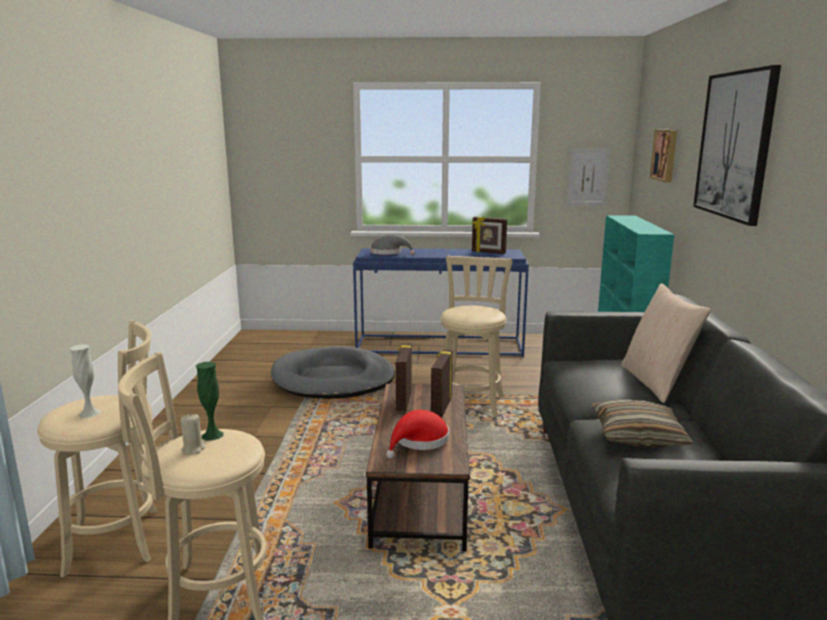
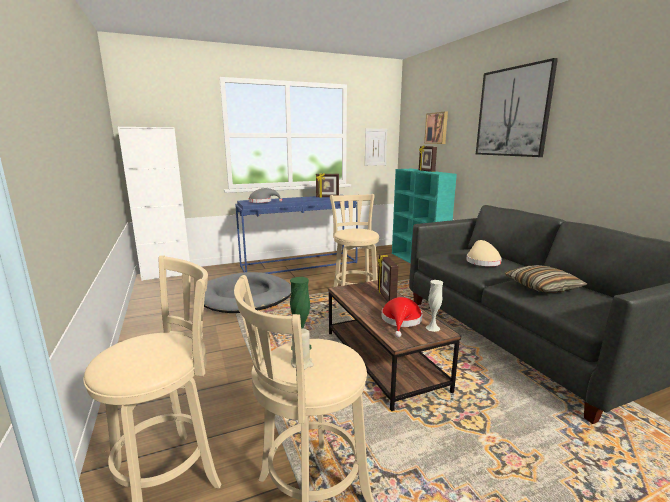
camera: 25 degrees left, 0 degrees up
(89, 413) = (145, 356): white vase -> white vase (432, 328)
(271, 335) = (167, 274): none -> white cabinet
(403, 401) = (355, 297): picture frame -> picture frame (426, 171)
(606, 382) = (482, 261): none -> beige hat
(656, 382) = (502, 257): beige pillow -> none

